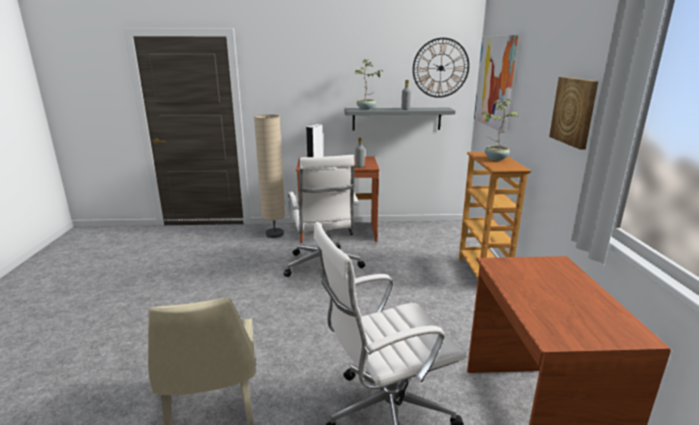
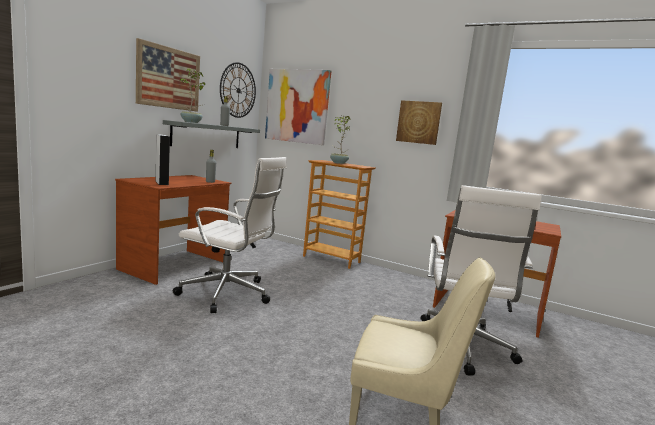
camera: 60 degrees left, 10 degrees down
(274, 234) = (102, 287): beige floor lamp -> none
(350, 70) = (169, 78): none -> picture

